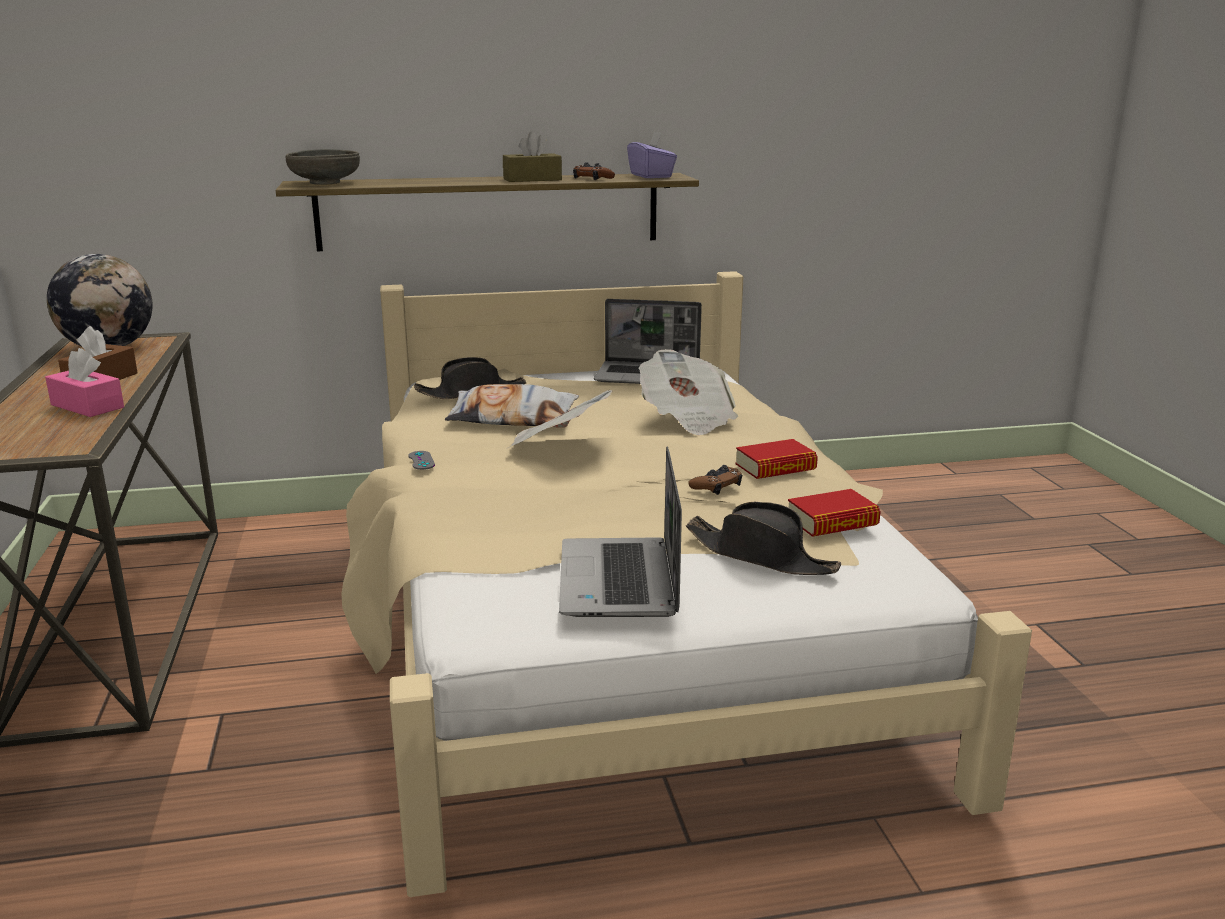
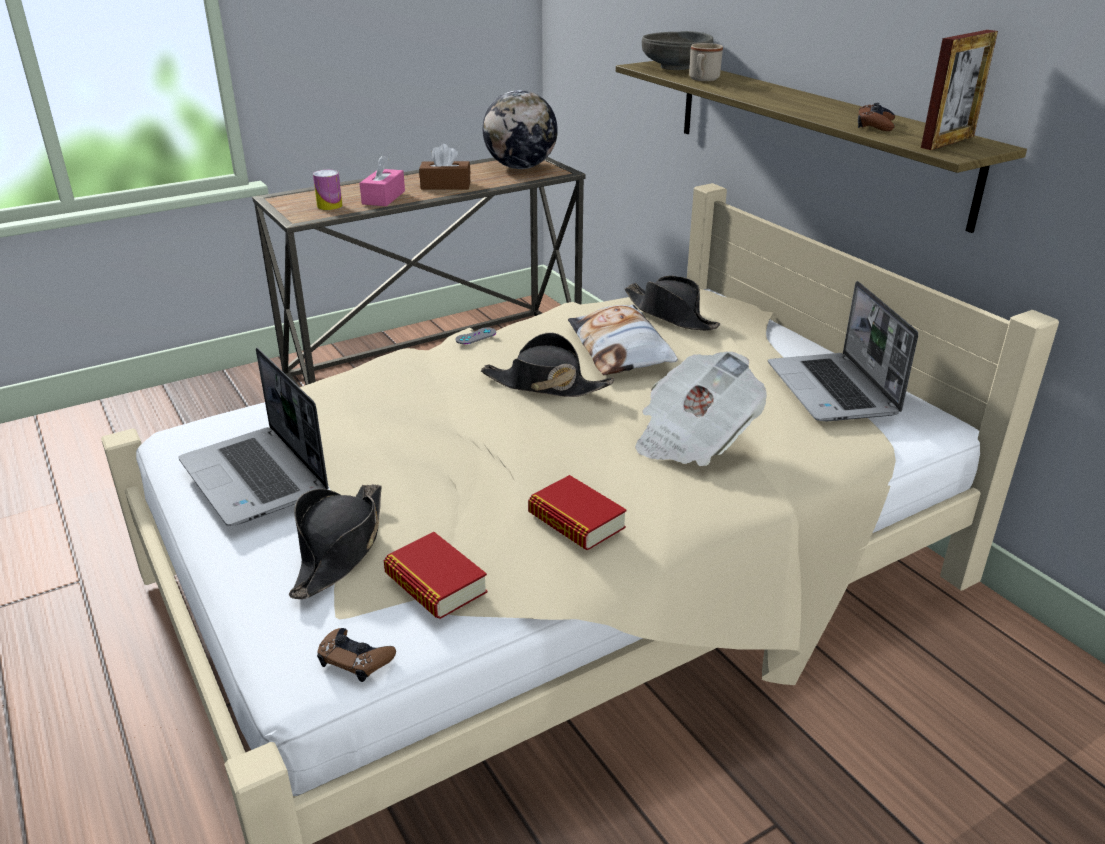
camera: 70 degrees right, 10 degrees up
(55, 433) = (329, 206): none -> can
(388, 183) = (702, 79): none -> beige mug
(532, 179) = (816, 109): brown tissue box -> none
(558, 447) = (545, 385): newspaper -> black hat
(620, 581) = (256, 478): laptop -> laptop turned 105 degrees counterclockwise
(651, 176) = (947, 142): purple tissue box -> picture frame
(716, 485) = (494, 489): brown game controller -> brown game controller (355, 659)

